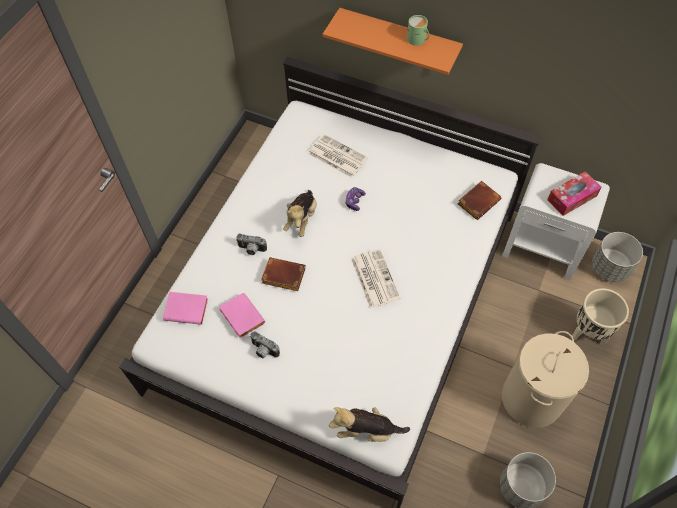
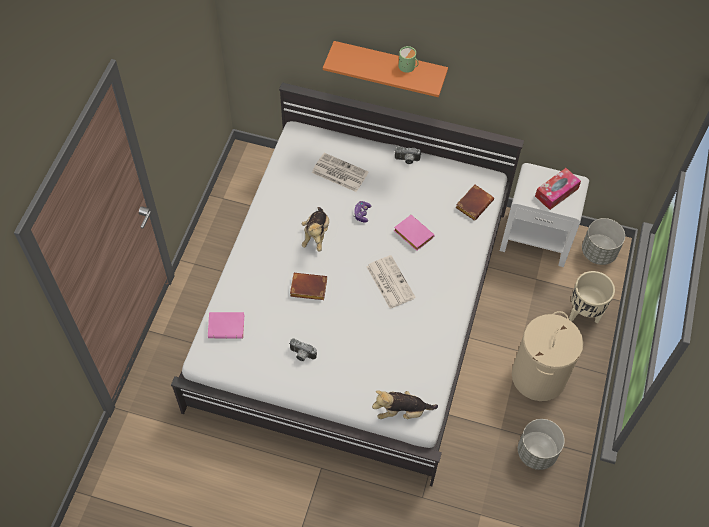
camera: 10 degrees left, 0 degrees up
(240, 317) = (276, 328): pink book -> pink book (412, 234)
(251, 250) = (275, 267): camera -> camera (407, 160)

